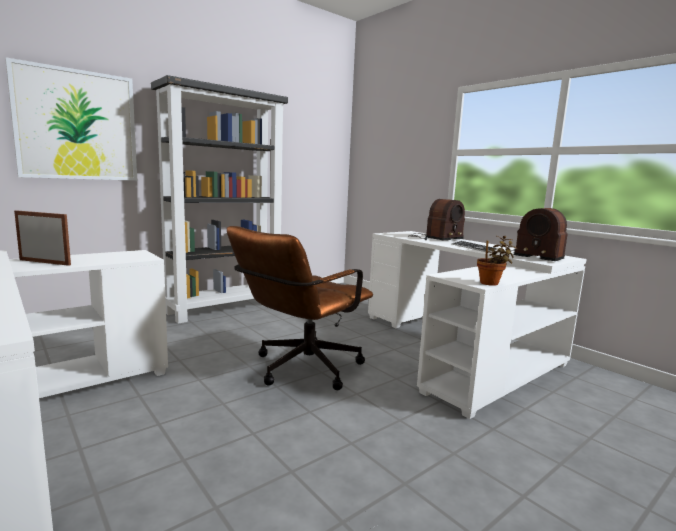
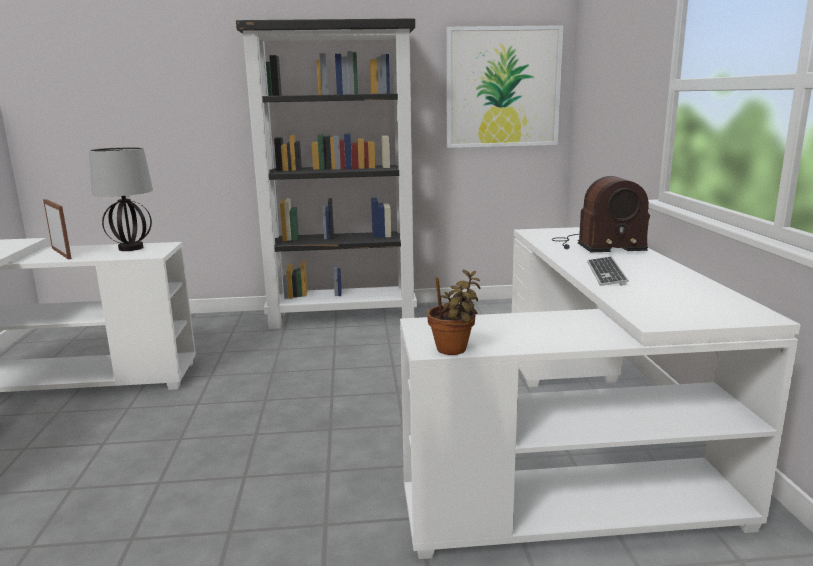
camera: 35 degrees right, 5 degrees up
(77, 125) = (170, 91): picture -> picture (503, 87)
(111, 255) = (131, 248): none -> table lamp
(300, 370) = (310, 419): brown office chair -> none
(534, 256) = (684, 303): radio -> none

